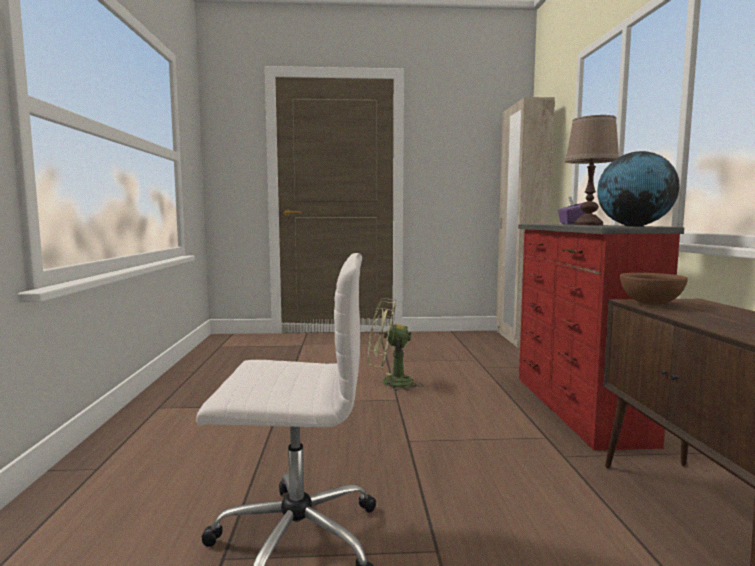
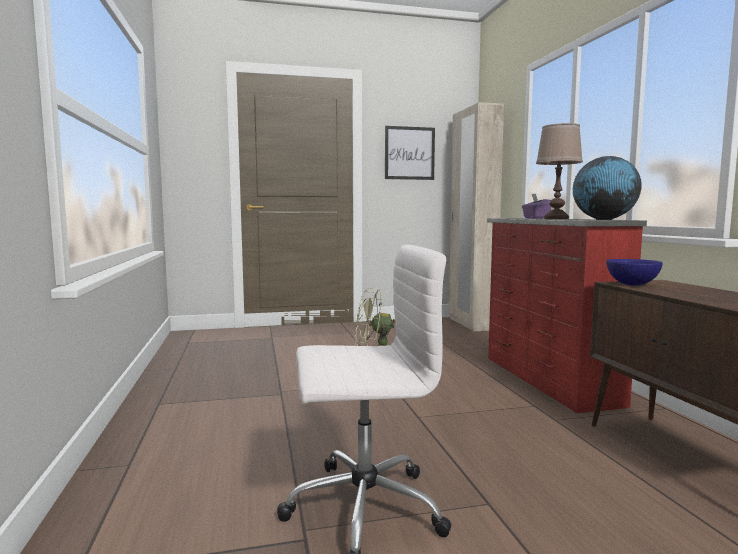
camera: 10 degrees left, 0 degrees up
(455, 155) = (409, 153): none -> picture
(651, 304) = (632, 285): brown bowl -> blue bowl

